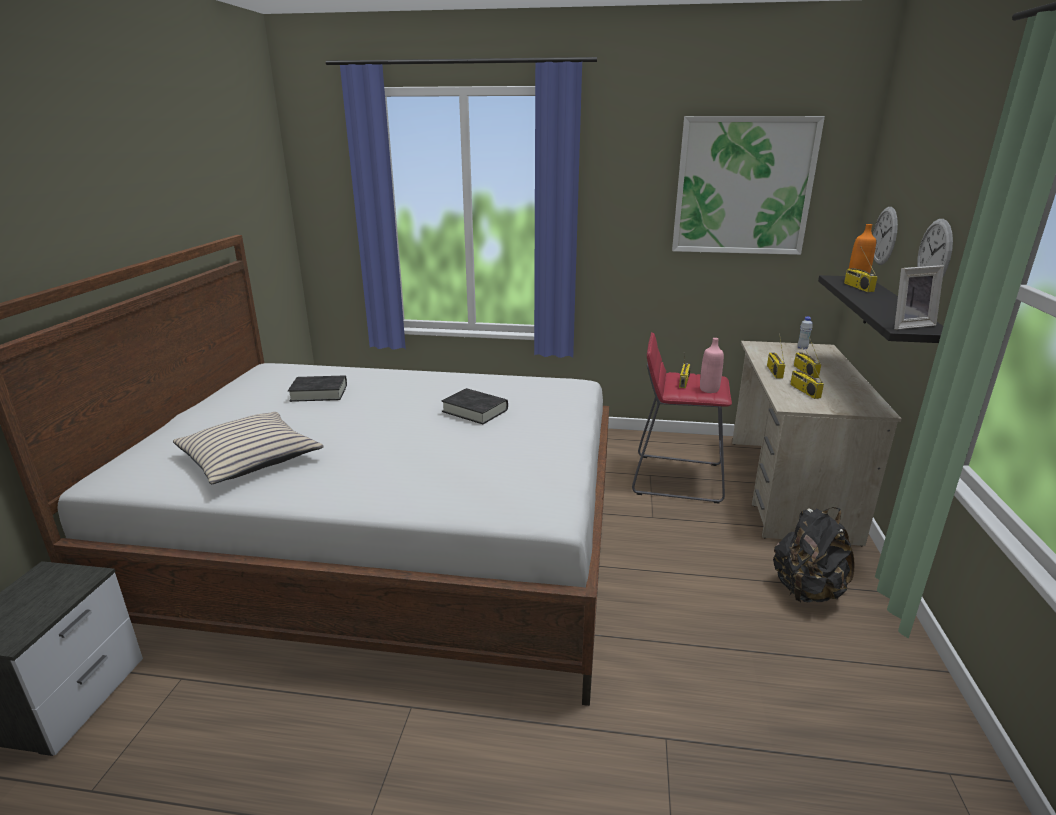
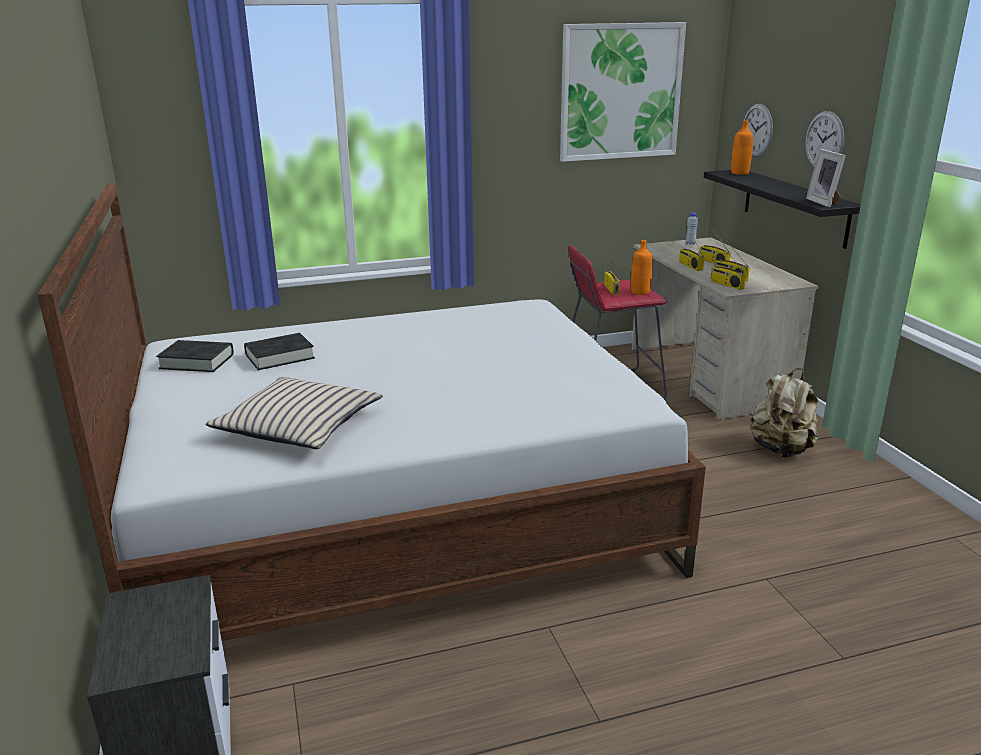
camera: 25 degrees left, 0 degrees up
(475, 411) = (471, 342): black book -> black book (197, 361)
(709, 390) = (640, 292): pink bottle -> orange bottle
(807, 591) = (781, 450): black backpack -> beige backpack
(857, 287) = (748, 178): radio -> radio (726, 284)
(907, 325) = (825, 202): picture frame -> picture frame turned 120 degrees clockwise

